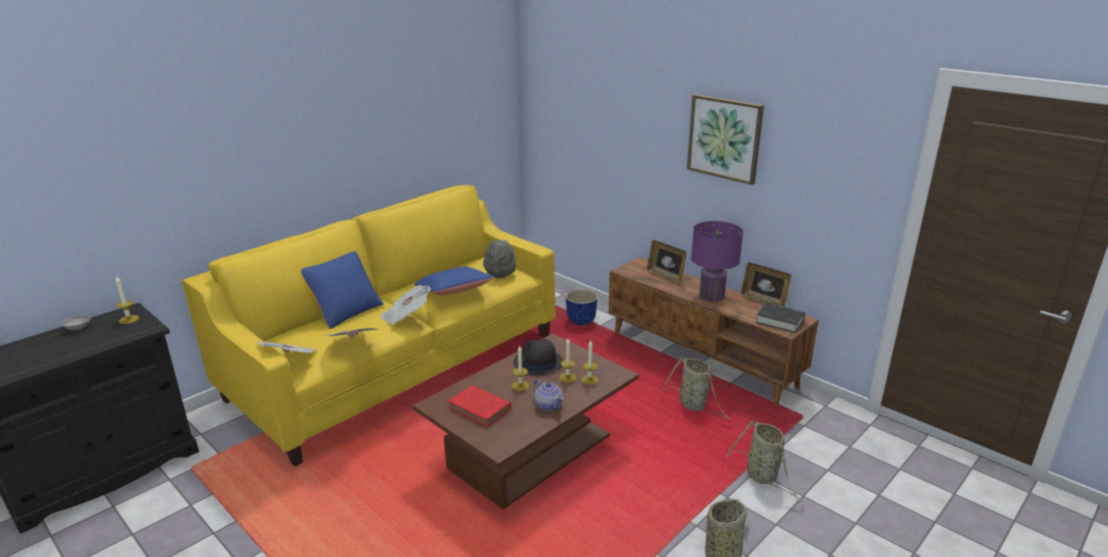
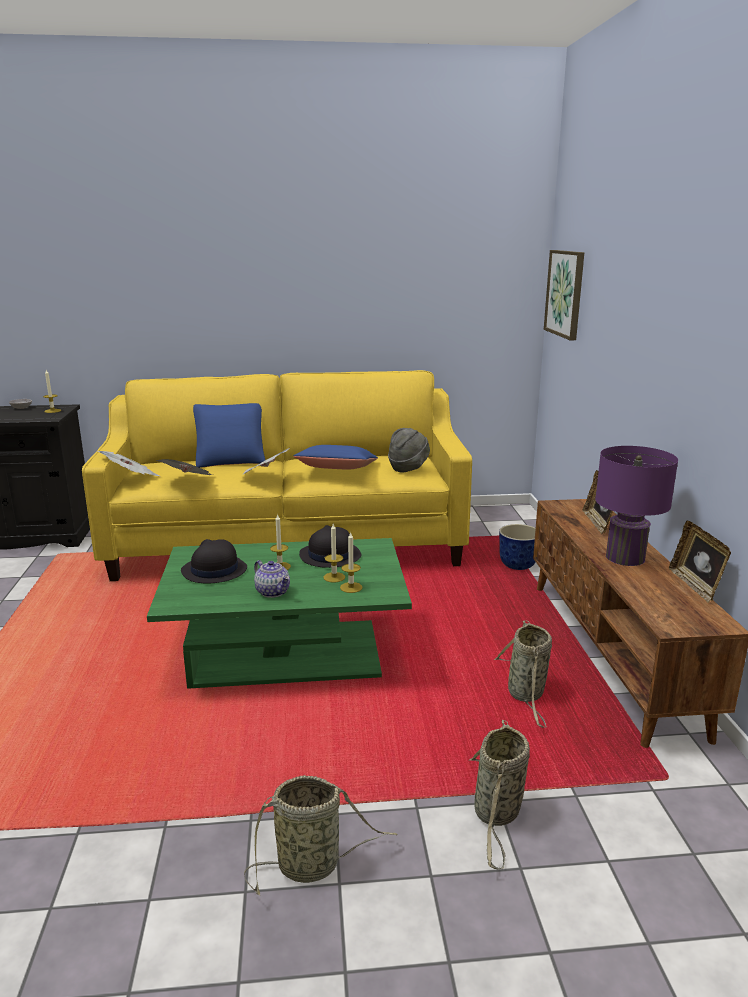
camera: 40 degrees right, 5 degrees down
(481, 409) = (214, 570): red book -> black hat
(530, 452) = (286, 655): brown coffee table -> green coffee table
(548, 405) = (272, 592): teapot -> teapot turned 45 degrees counterclockwise
(725, 138) = (690, 324): picture -> picture (565, 293)
(780, 321) = (678, 613): black book -> none

